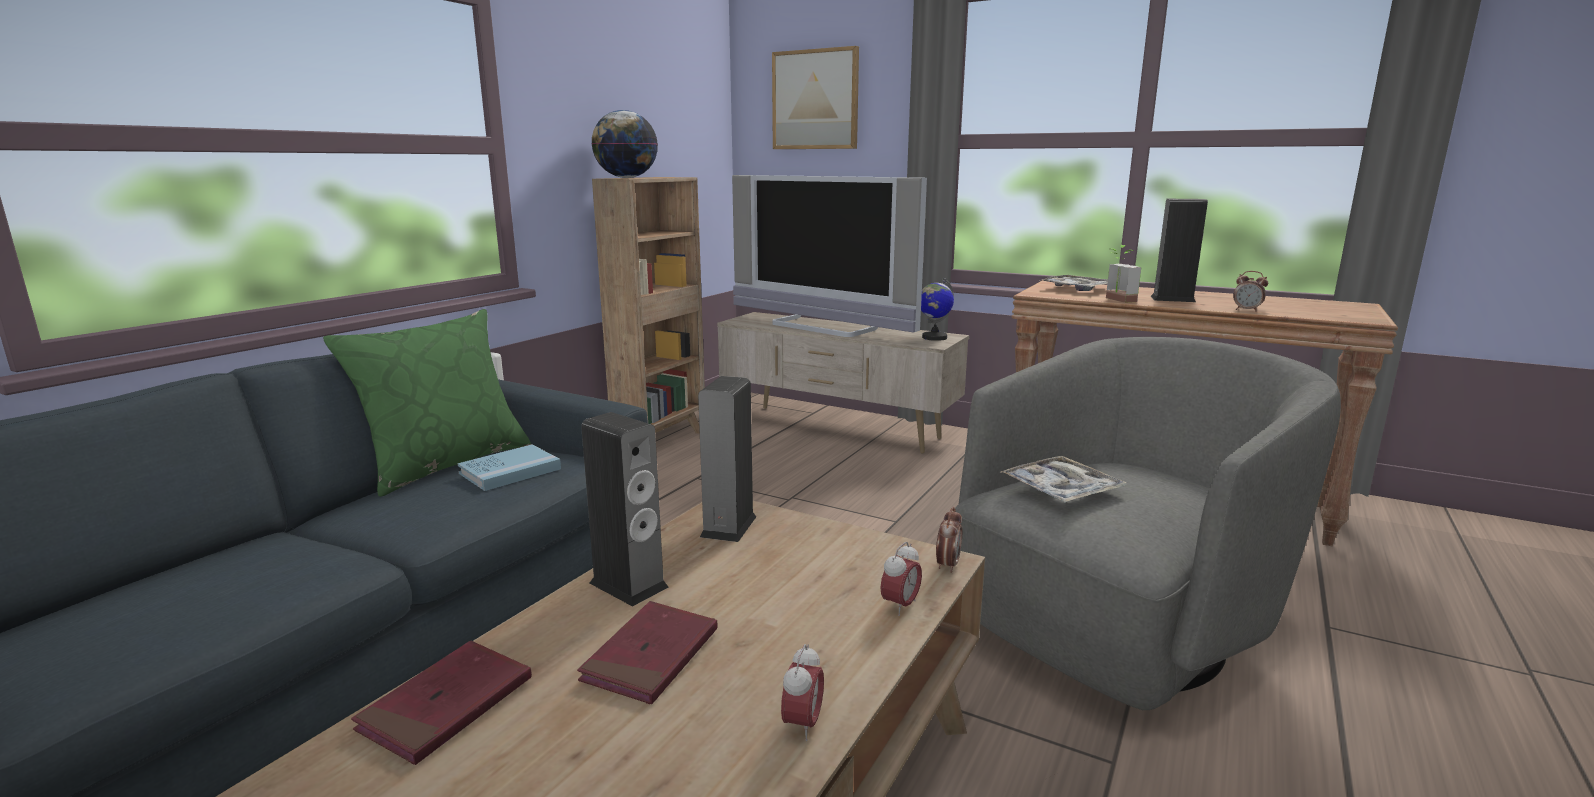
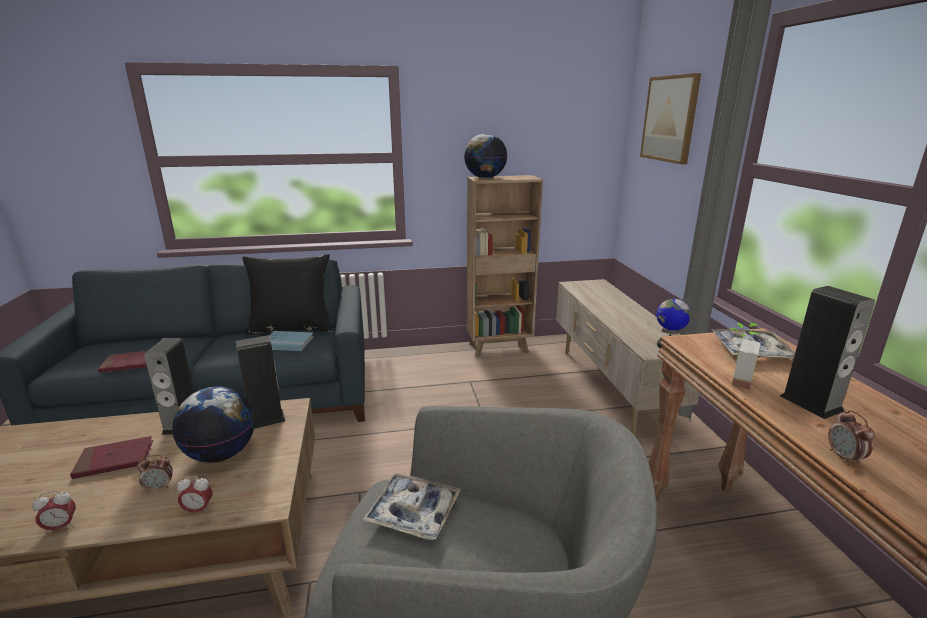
camera: 50 degrees right, 5 degrees up
(445, 463) = (292, 328): green pillow -> black pillow
(447, 705) = (63, 435): red book -> red book (129, 363)
(776, 570) = (221, 454): none -> globe
(821, 327) = (611, 307): television -> none
(947, 565) = (264, 508): alarm clock -> alarm clock (159, 487)

